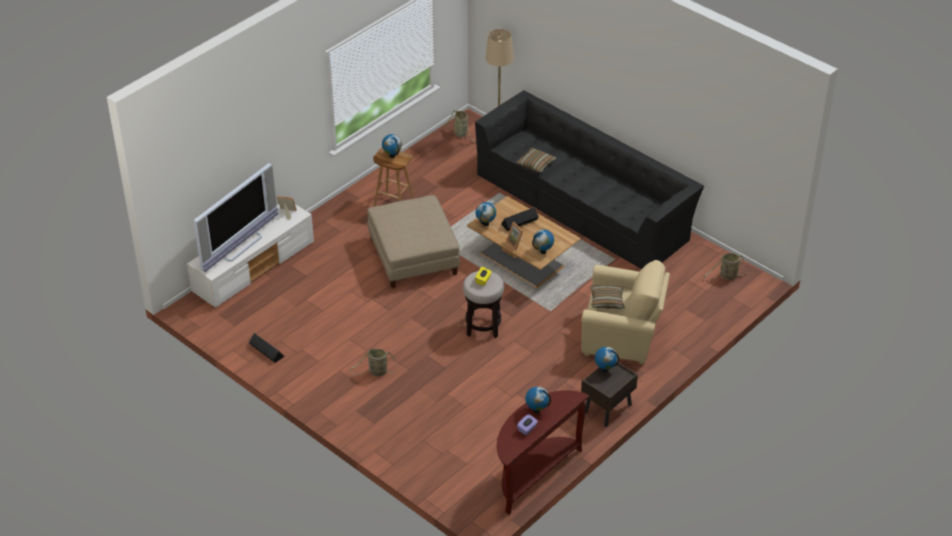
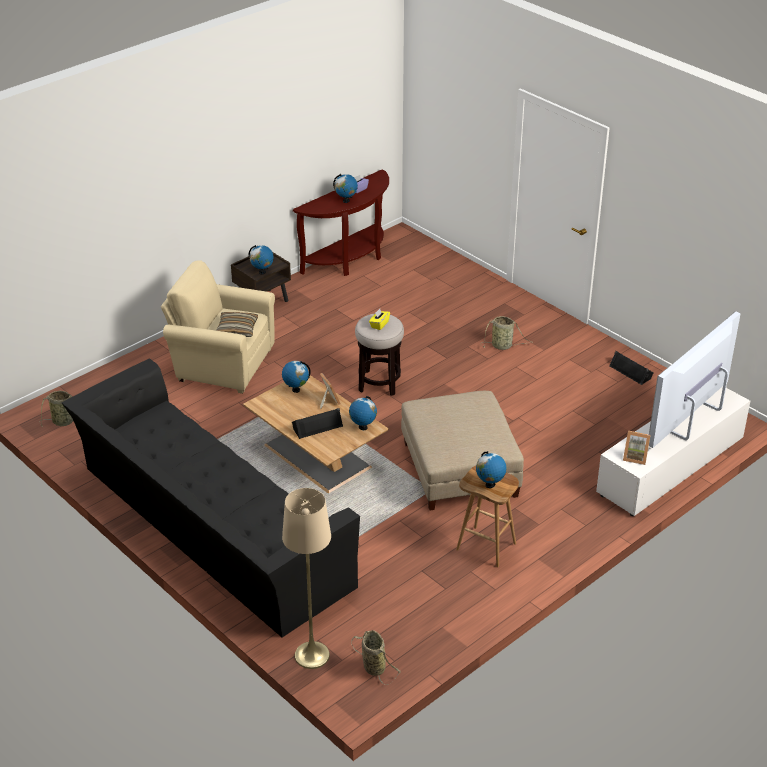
camera: 175 degrees left, 5 degrees down
(536, 164) = (274, 503): pillow -> none

